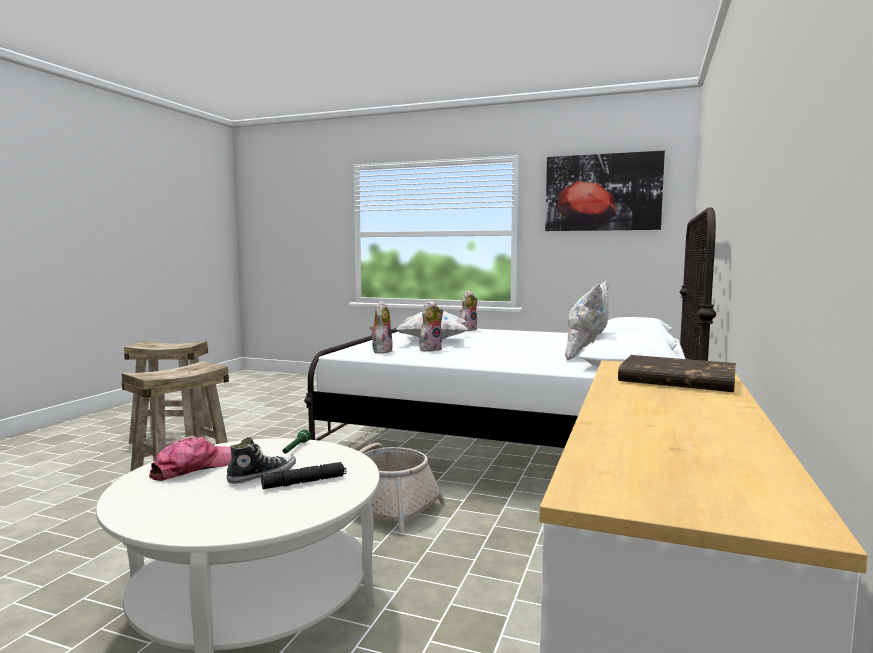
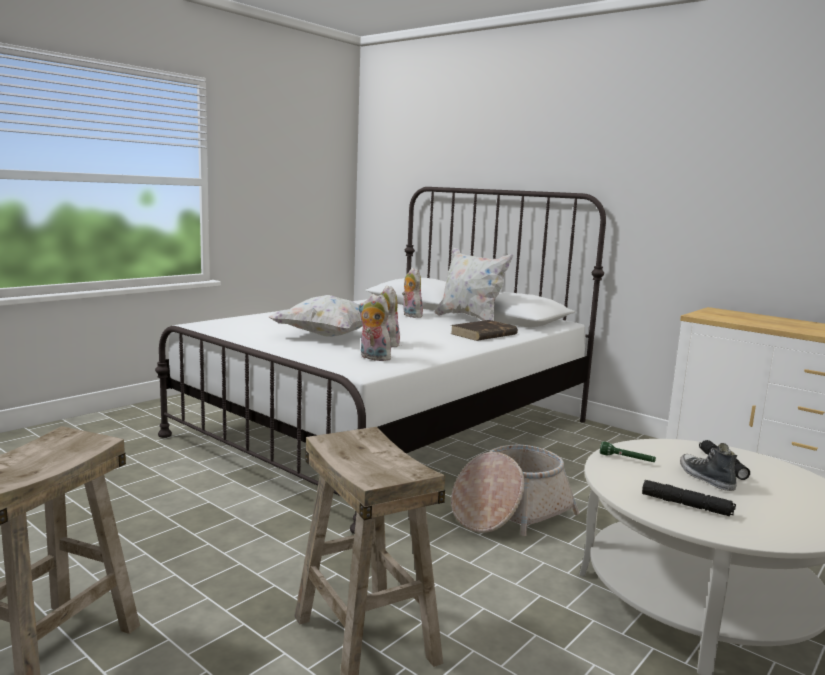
camera: 70 degrees left, 5 degrees up
(193, 468) = (686, 505): cap -> black flashlight
(468, 329) = (262, 316): plush toy -> plush toy (410, 315)
(602, 192) = (290, 141): picture -> none
(675, 380) = (751, 318): brown book -> brown book (483, 334)

